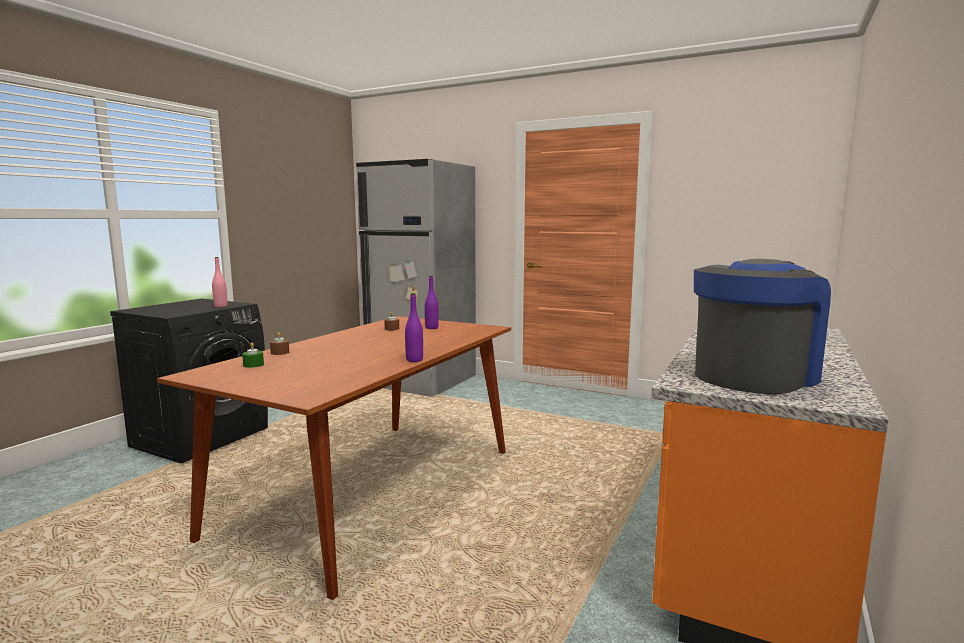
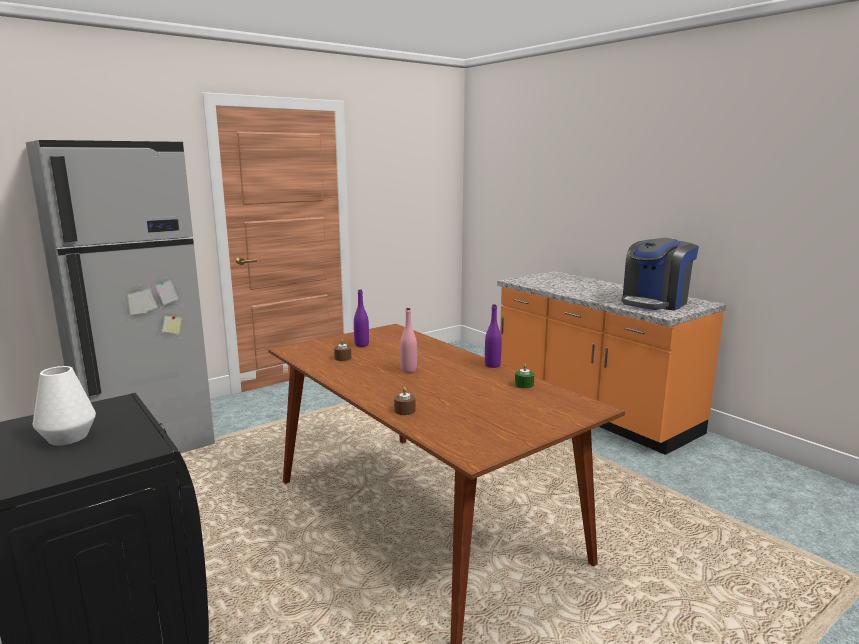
camera: 65 degrees left, 5 degrees up
(188, 307) = (68, 437): none -> white vase
(220, 306) = (115, 414): pink bottle -> pink bottle (408, 370)
(253, 365) = (454, 424): green candle -> green candle (524, 385)
(754, 376) = (654, 303): coffee machine -> coffee machine turned 120 degrees counterclockwise

